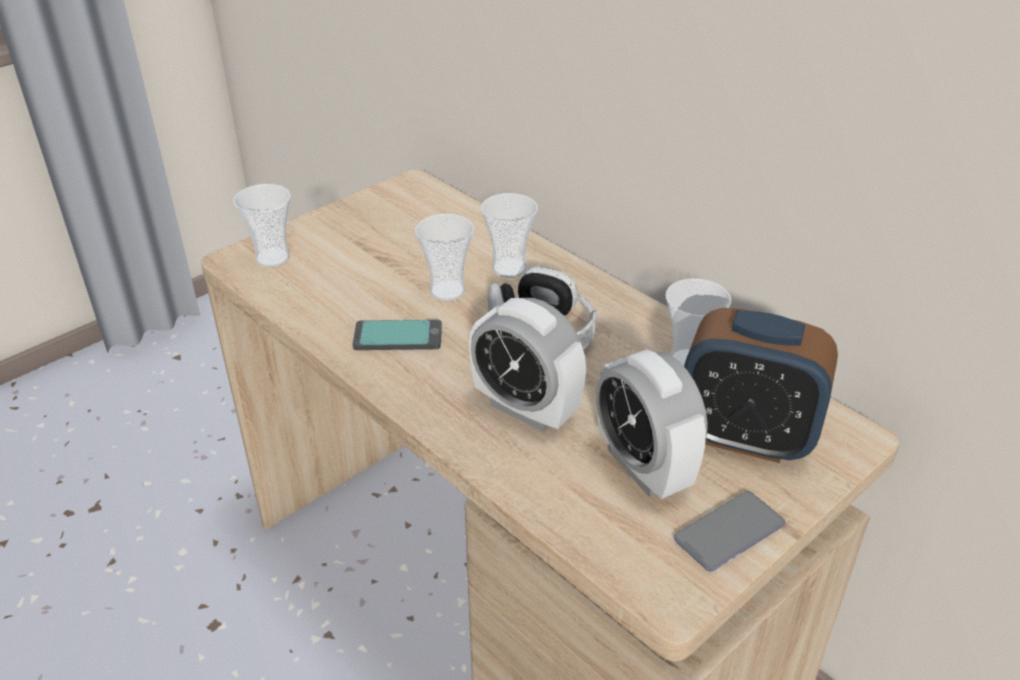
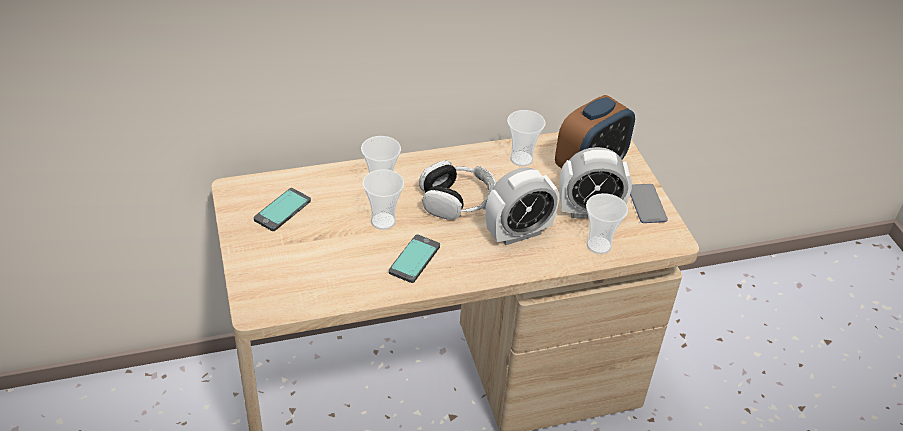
camera: 65 degrees left, 5 degrees up
(272, 258) = (271, 290): cup -> cup (598, 245)
(405, 221) = (283, 210): none -> phone

